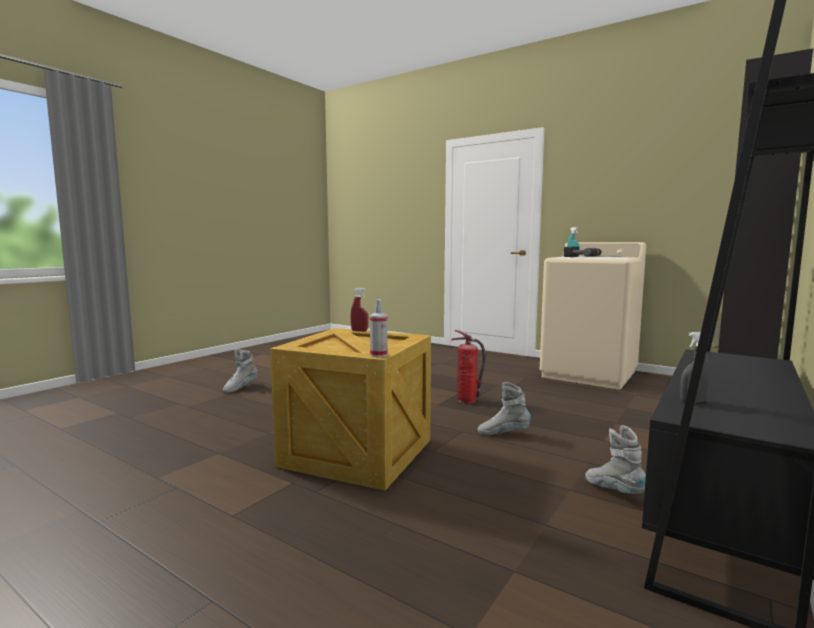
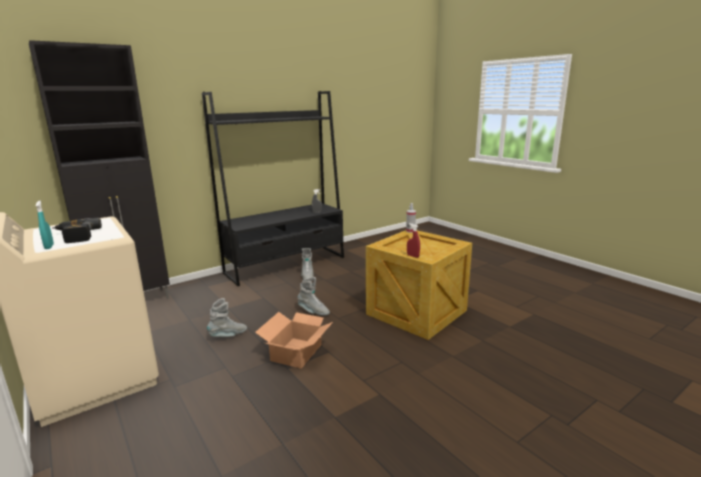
camera: 160 degrees left, 10 degrees up
(240, 388) = (566, 443): grey boot -> grey boot (228, 335)
(466, 400) = (297, 352): fire extinguisher -> cardboard box

